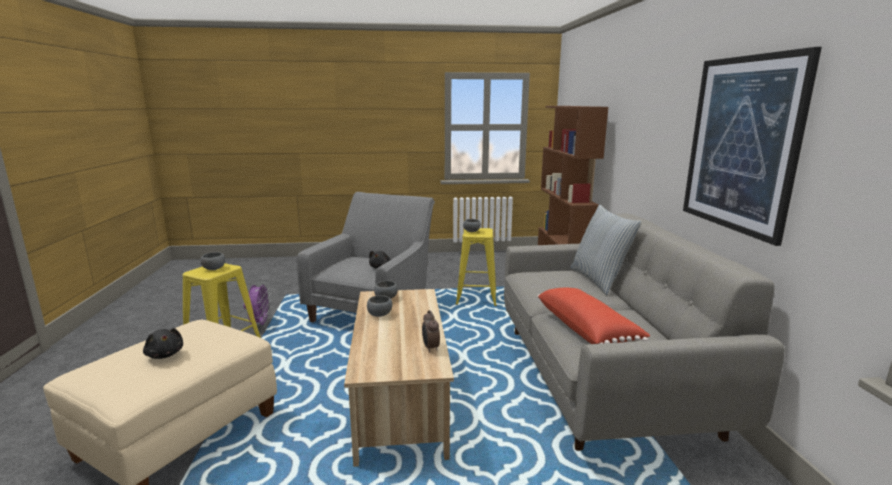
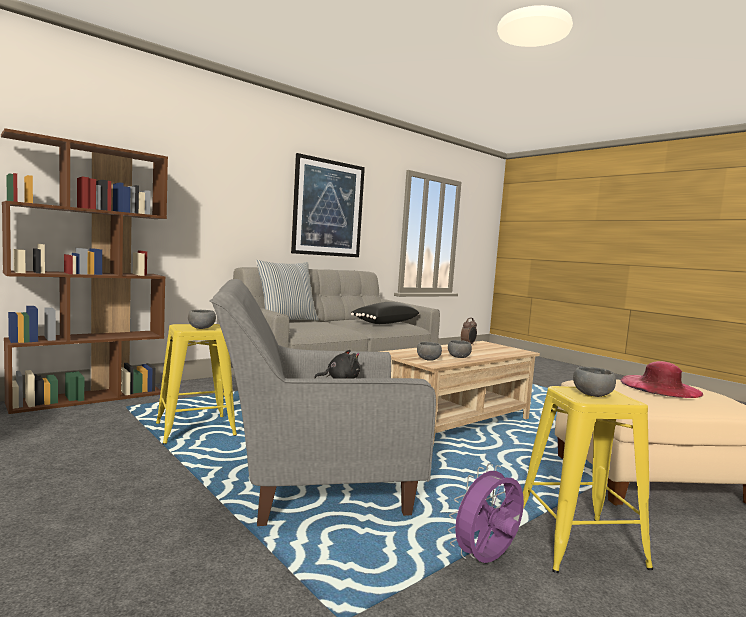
camera: 125 degrees left, 10 degrees down
(165, 354) = (660, 387): black plush toy -> pink hat
(587, 329) = (385, 323): red pillow -> black pillow

